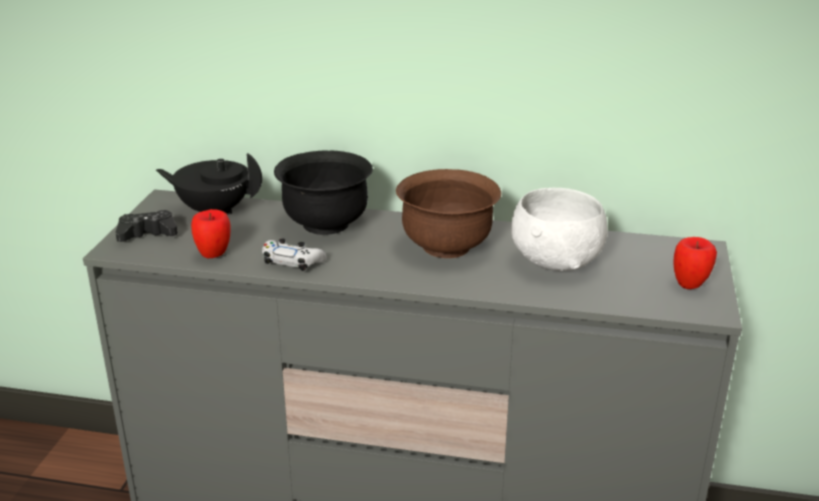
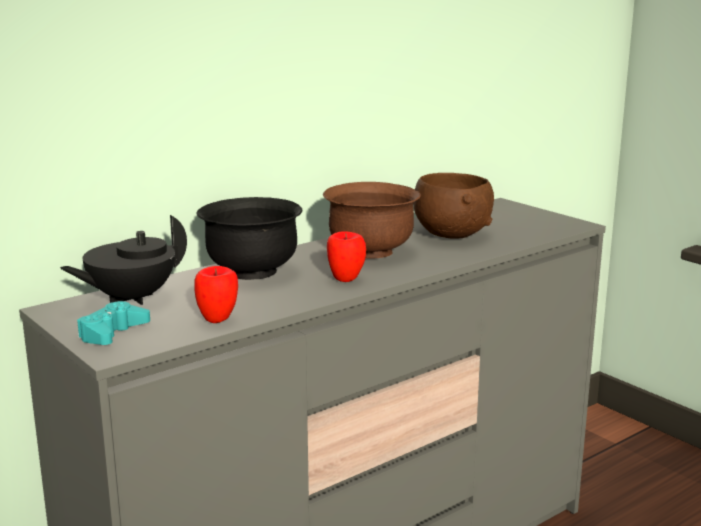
camera: 50 degrees left, 10 degrees down
(147, 233) = (112, 333): black game controller -> turquoise game controller
(292, 262) = (292, 297): white game controller -> none
(557, 262) = (451, 234): white bowl -> brown bowl
(690, 285) = (539, 219): apple -> apple (346, 279)

